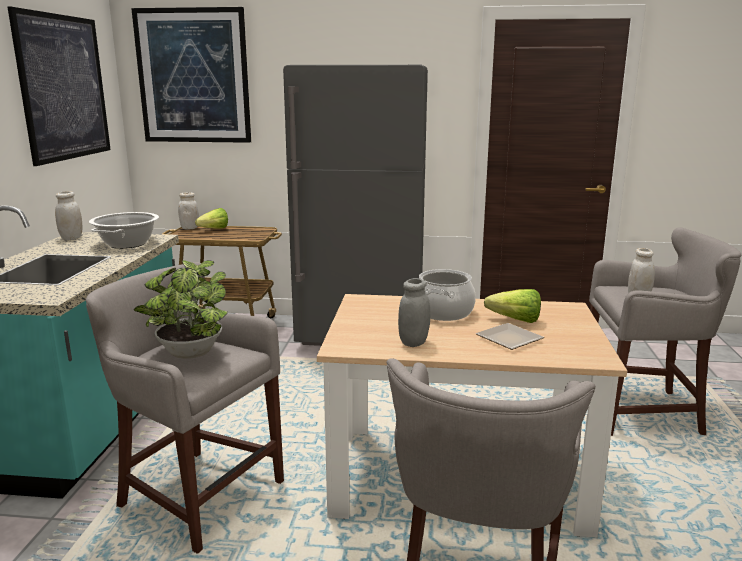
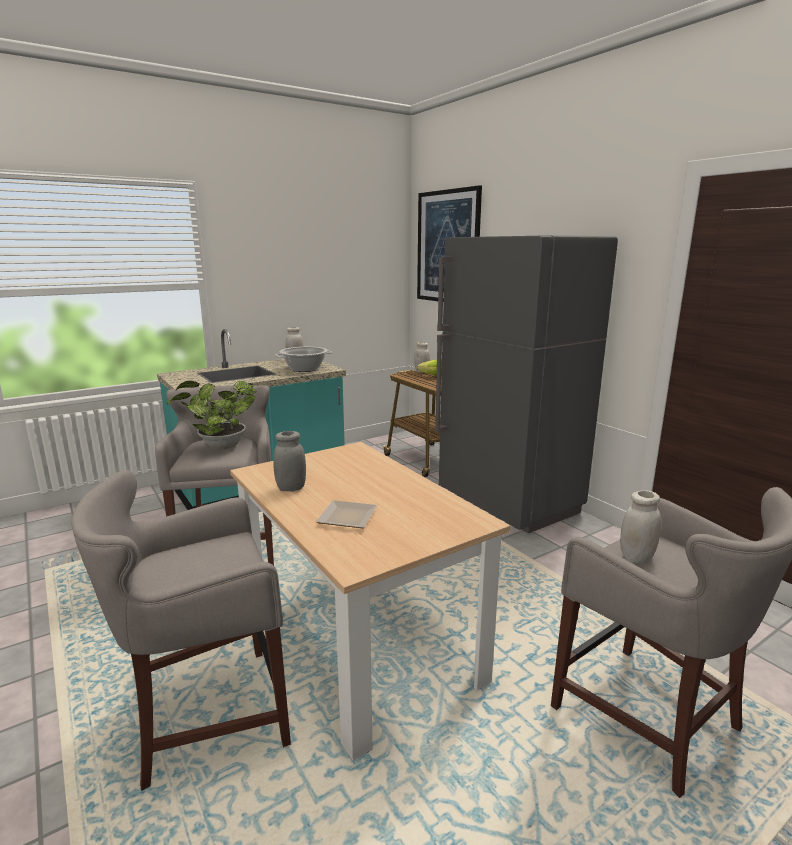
camera: 50 degrees right, 0 degrees up
(64, 88) = (342, 255): picture -> none
(443, 312) = (373, 479): cooking pot -> none
(510, 319) = (398, 506): lettuce -> none

